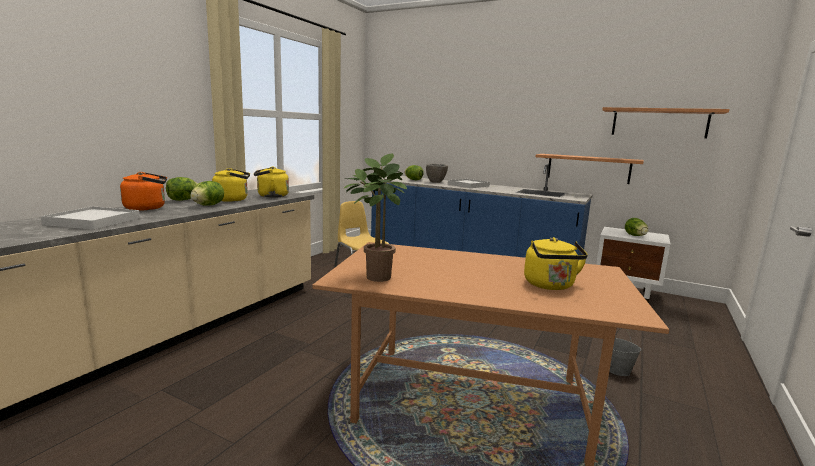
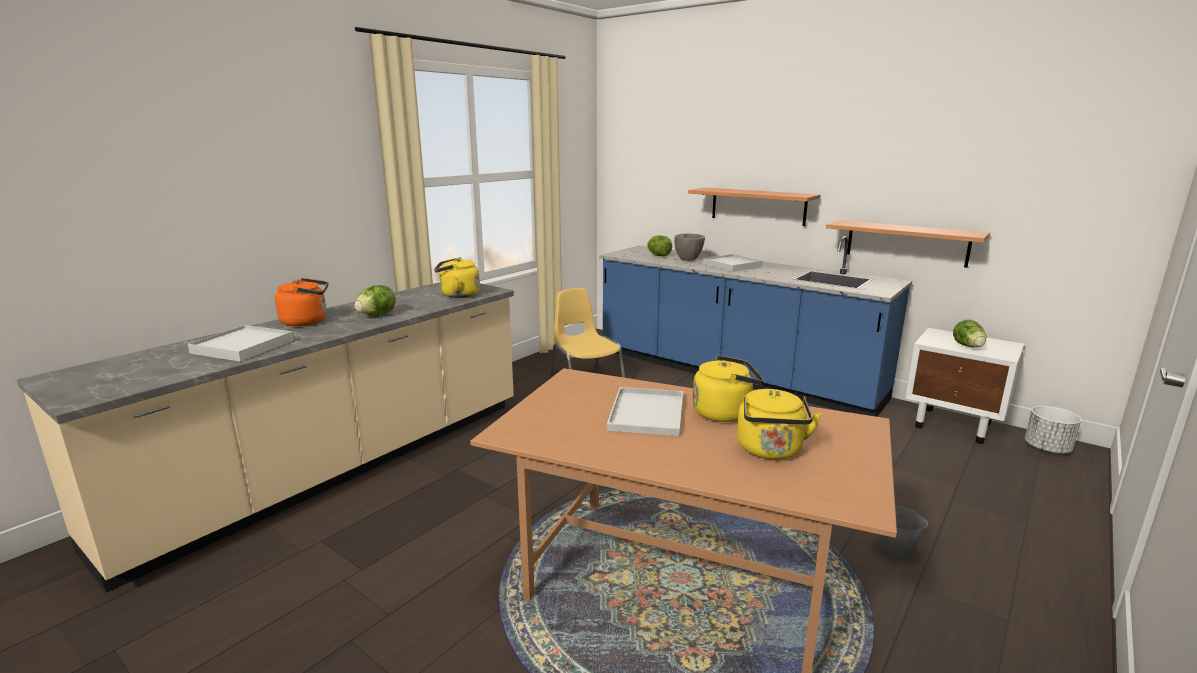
camera: 10 degrees right, 5 degrees up
(183, 200) = (351, 305): lettuce -> none
(233, 200) = (410, 303): yellow kettle -> yellow kettle (725, 413)
(375, 276) = (549, 429): potted plant -> none
(447, 266) = (648, 413): none -> white tray
(659, 123) = (1016, 178): shelf -> shelf (758, 206)
(688, 305) = (1047, 449): none -> white planter

